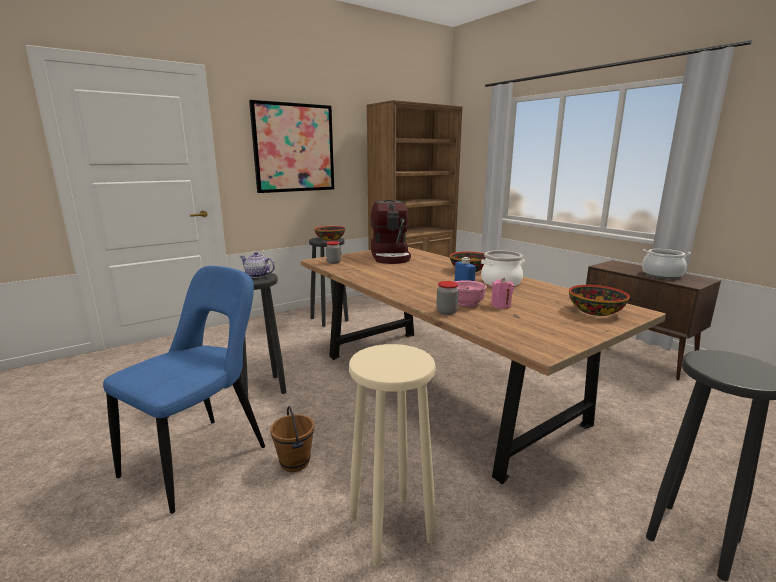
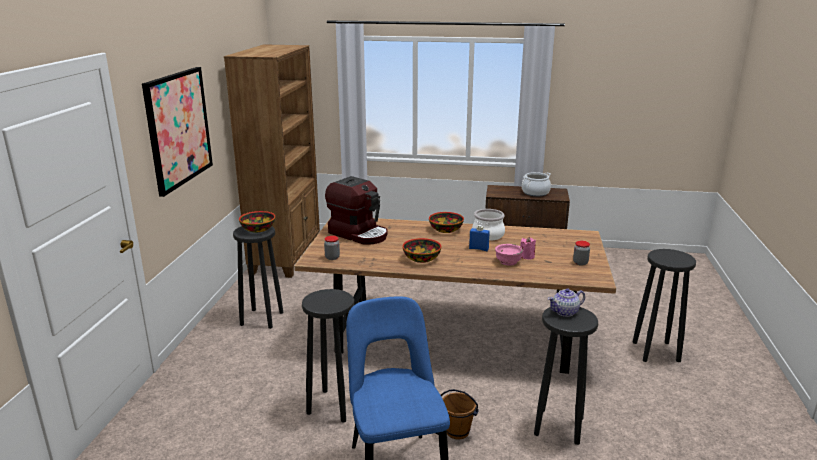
camera: 45 degrees left, 5 degrees up
(258, 275) = (329, 296): teapot -> teapot (565, 312)
(390, 528) = (558, 426): beige stool -> black stool
(446, 312) = (513, 274): jar -> jar (580, 263)
(594, 311) = (572, 242): bowl -> bowl (421, 259)

